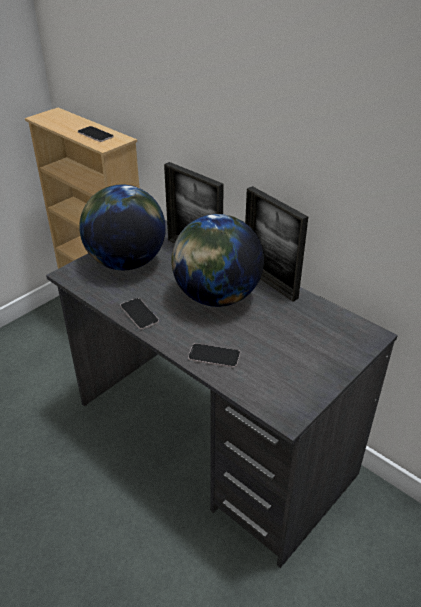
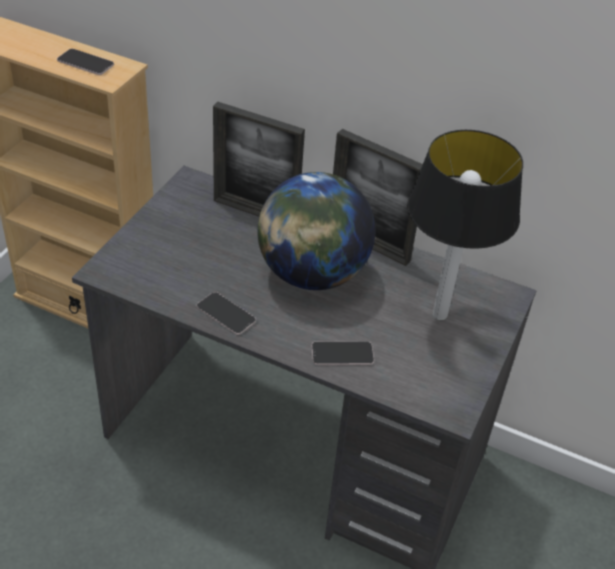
camera: 20 degrees left, 5 degrees up
(126, 262) = (173, 242): globe -> none
(307, 341) = (440, 315): none -> table lamp

